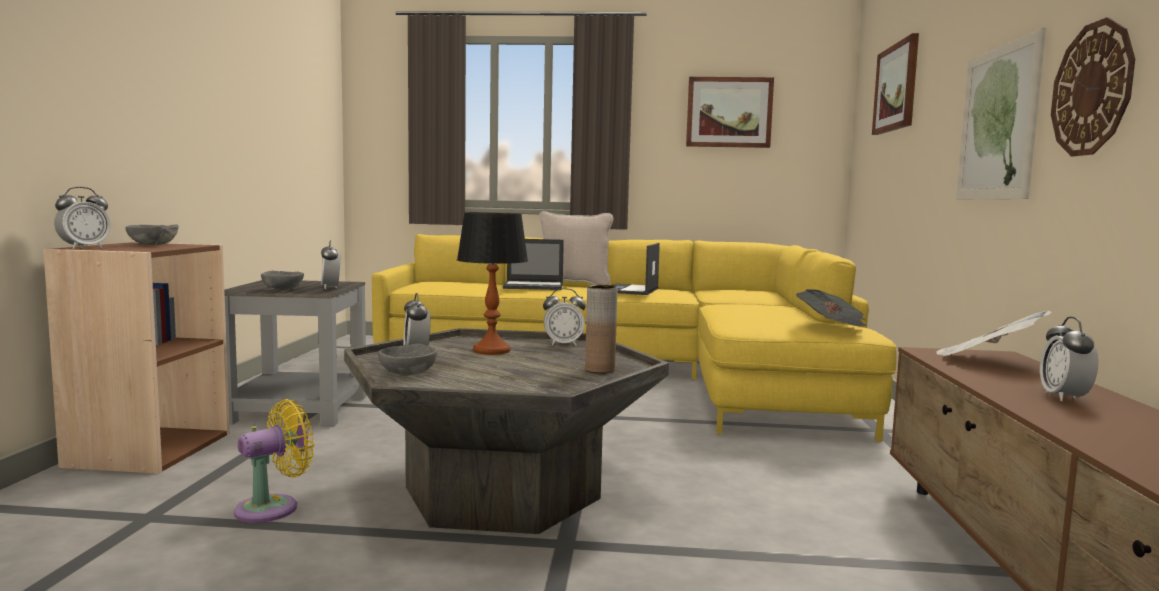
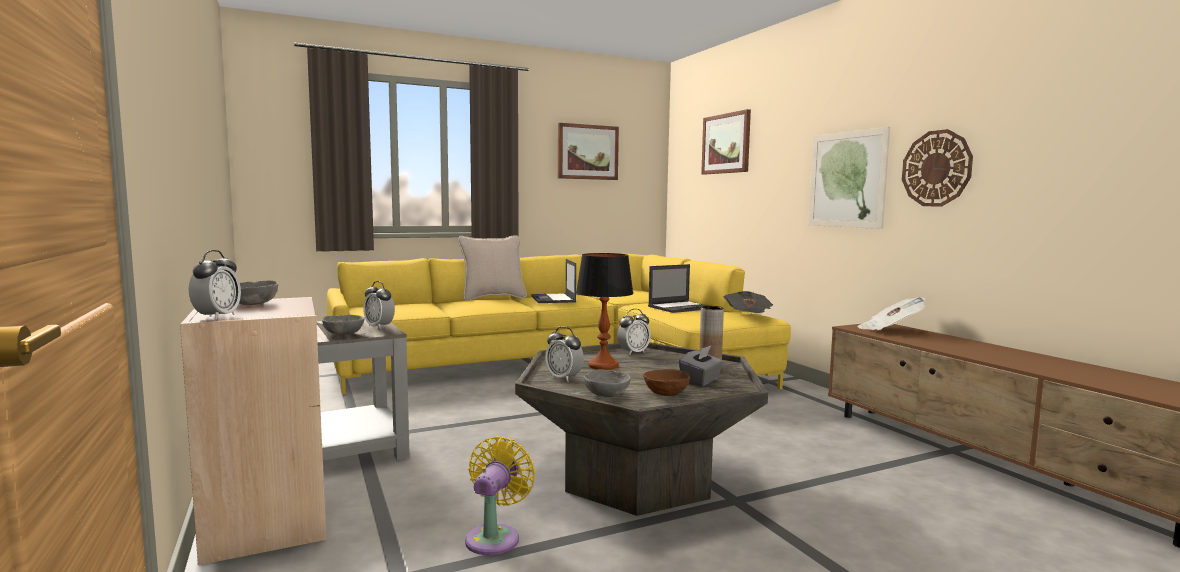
camera: 30 degrees left, 0 degrees up
(471, 382) = (666, 393): none -> brown bowl
(534, 286) = (475, 303): laptop -> laptop (680, 307)
(549, 378) = (701, 381): none -> grey tissue box
(1064, 397) = (971, 347): alarm clock -> none

